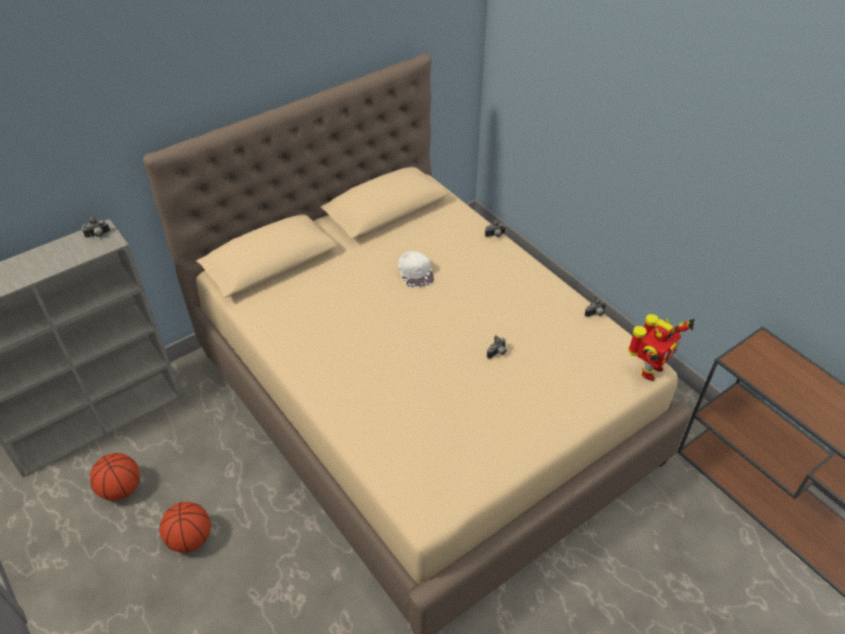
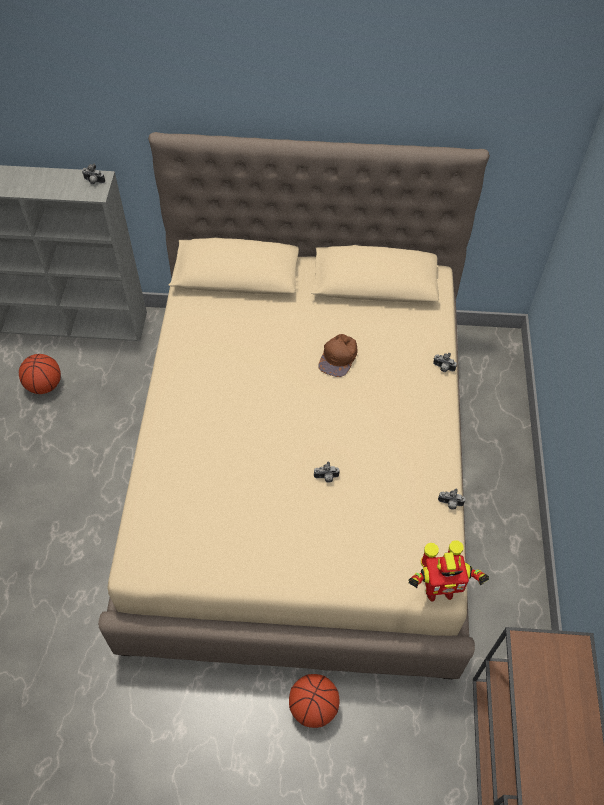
camera: 40 degrees right, 10 degrees up
(190, 539) = (53, 455): basketball -> basketball (313, 707)
(415, 271) = (339, 357): white cap -> brown cap

